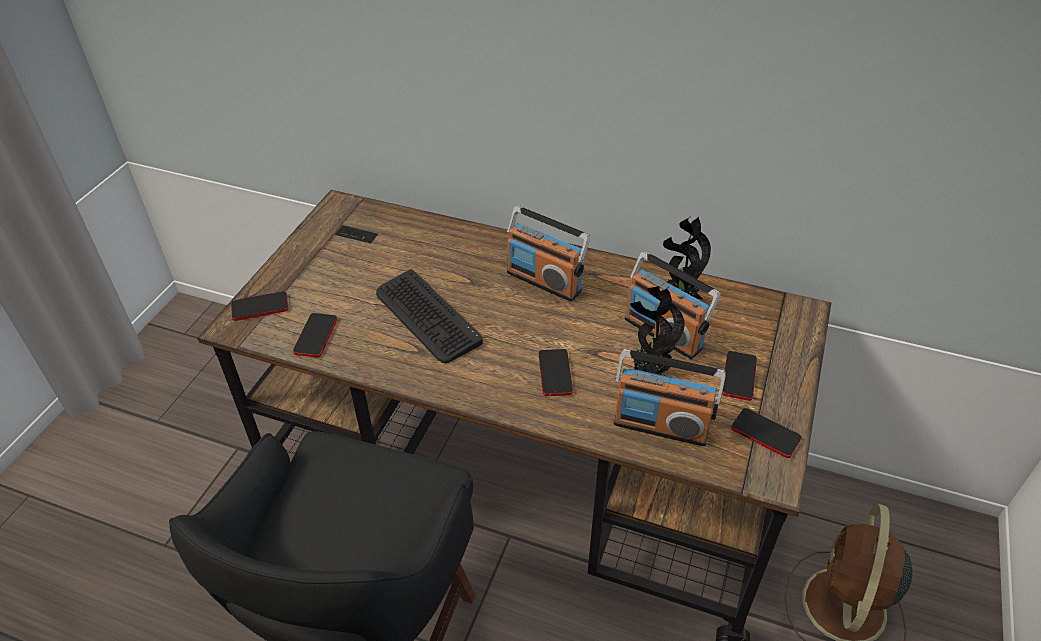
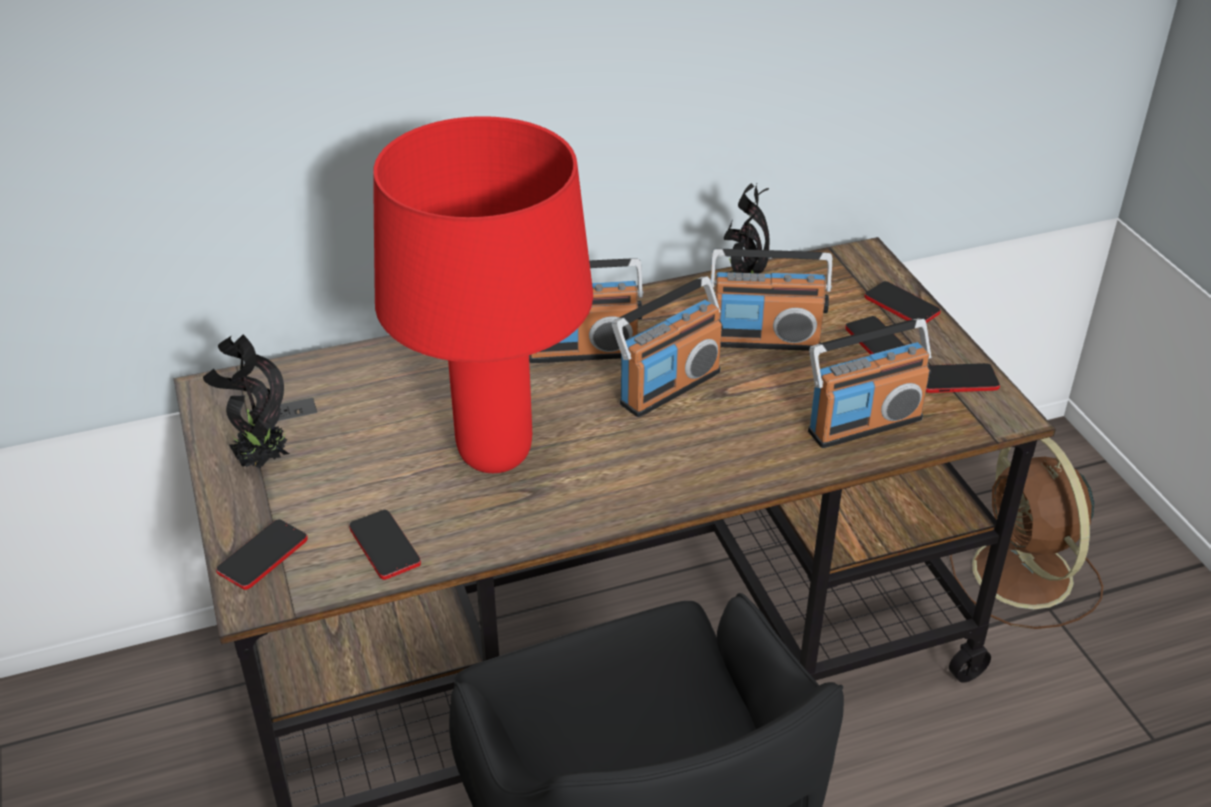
camera: 40 degrees left, 5 degrees down
(427, 317) = (496, 454): keyboard -> red table lamp
(555, 373) = (707, 434): phone -> phone (901, 305)
(567, 330) = (669, 387): none -> radio
(648, 371) = (794, 383): potted plant -> potted plant (260, 462)

